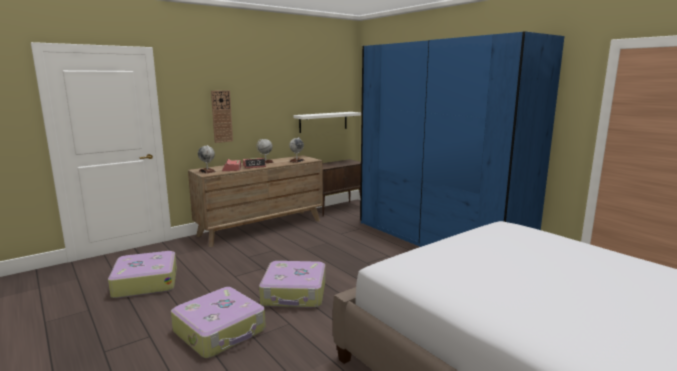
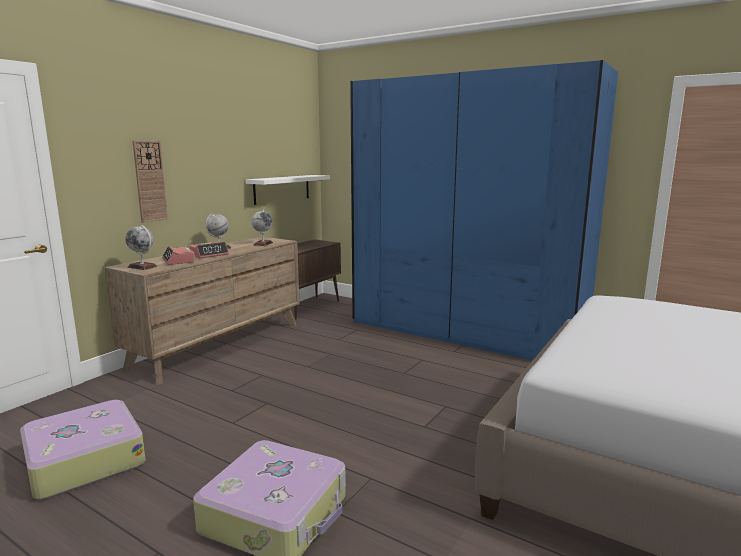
camera: 20 degrees left, 0 degrees up
(294, 293) = (343, 432): suitcase -> none

